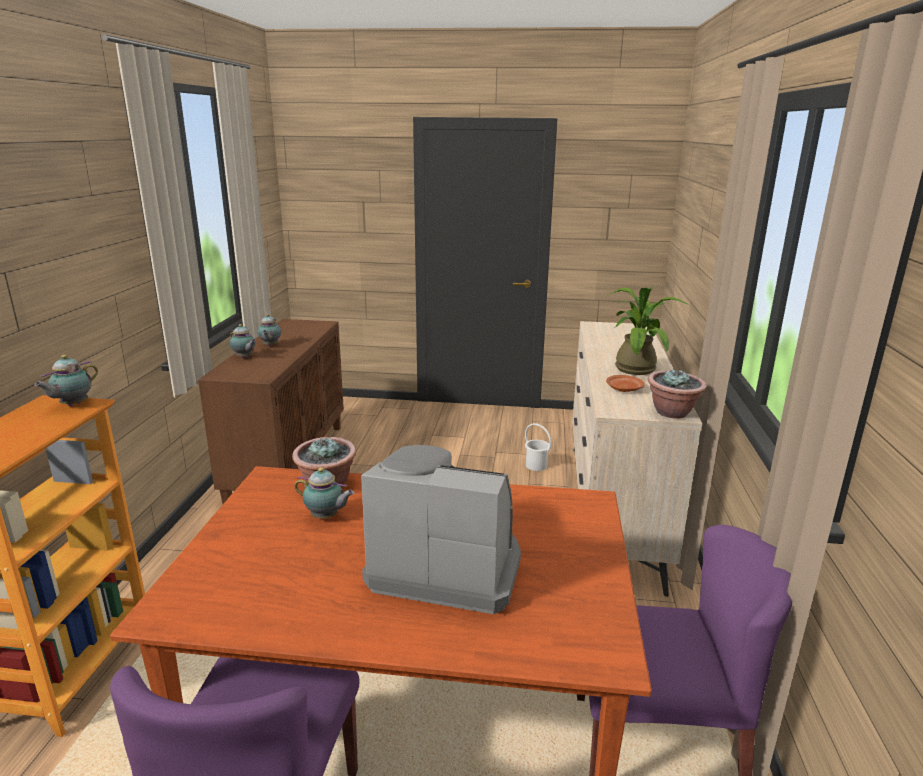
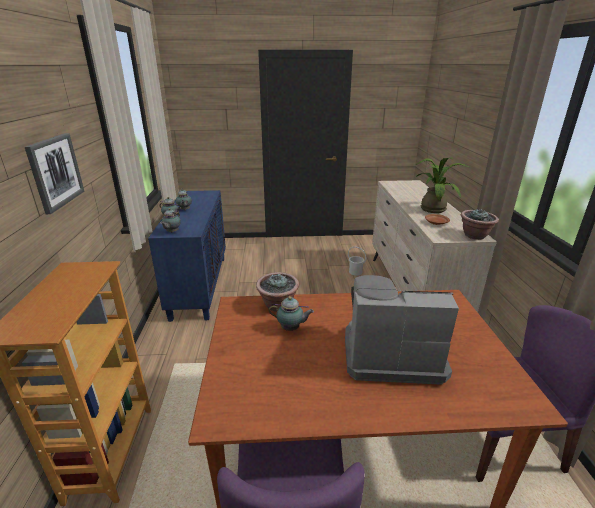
camera: 10 degrees left, 5 degrees up
(52, 276) = (55, 171): none -> picture
(72, 405) = (91, 268): teapot -> teapot (172, 232)
(288, 462) = (199, 285): brown cabinet -> blue cabinet

